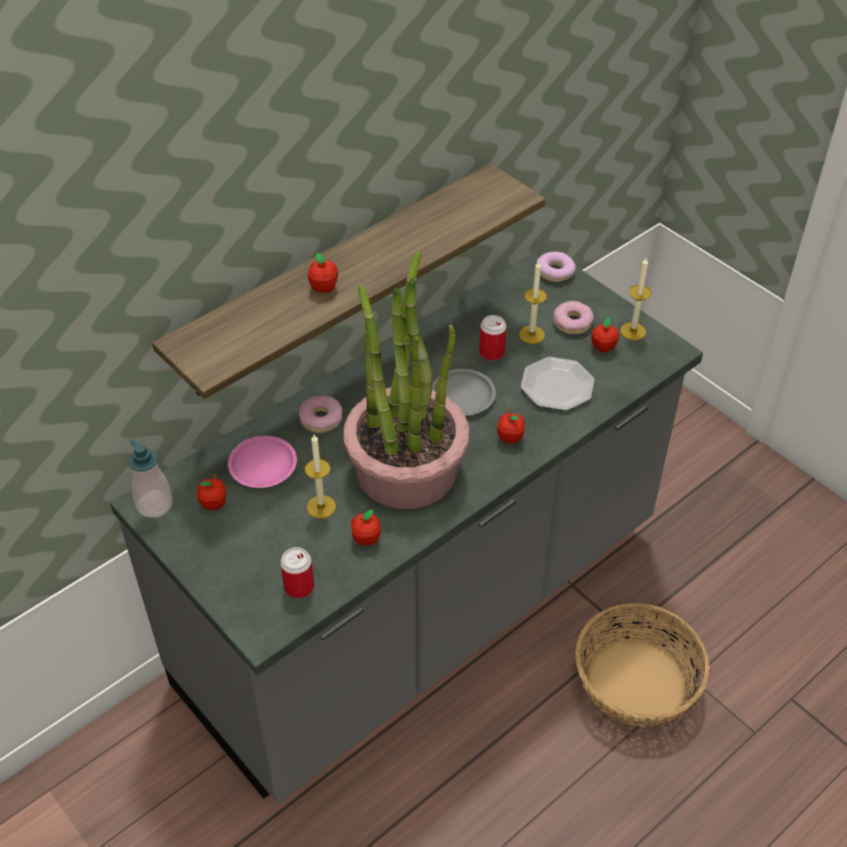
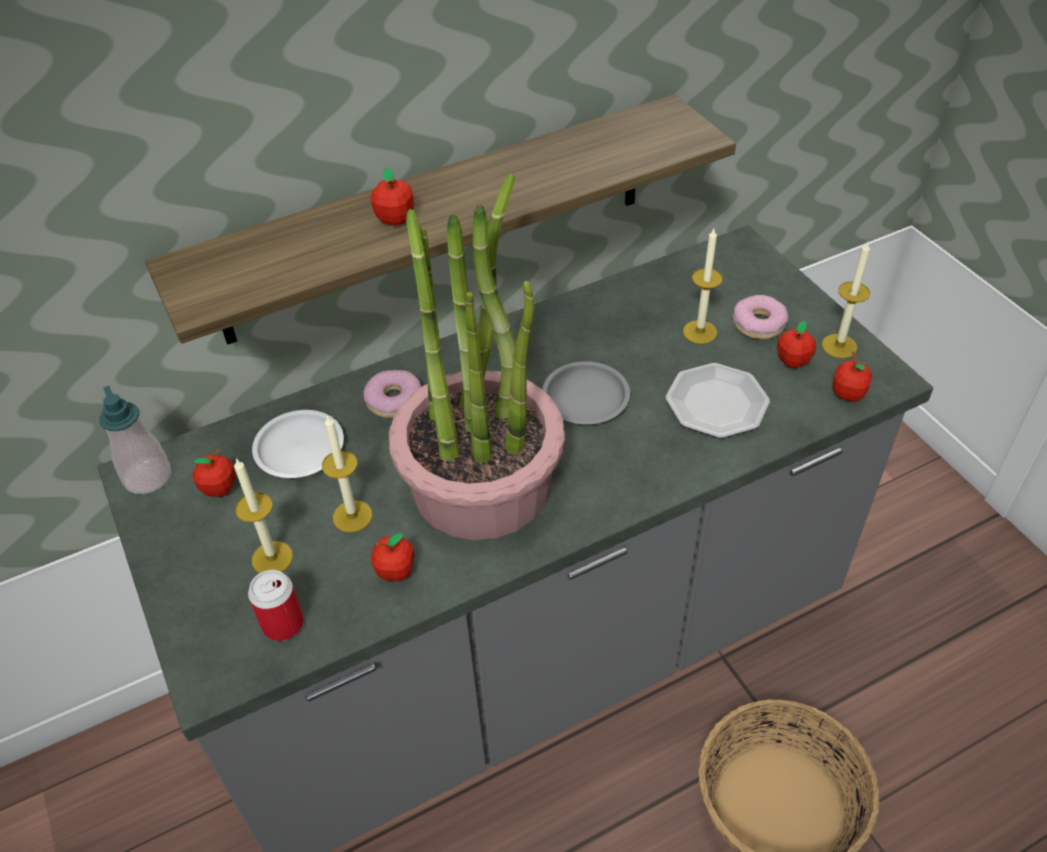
camera: 15 degrees right, 0 degrees up
(262, 465) = (299, 448): pink plate -> white plate
(273, 545) = (272, 558): none -> candle
(491, 353) = (640, 347): can -> none
(510, 438) = (633, 463): apple -> apple (847, 394)
(555, 272) = (751, 258): donut -> none

